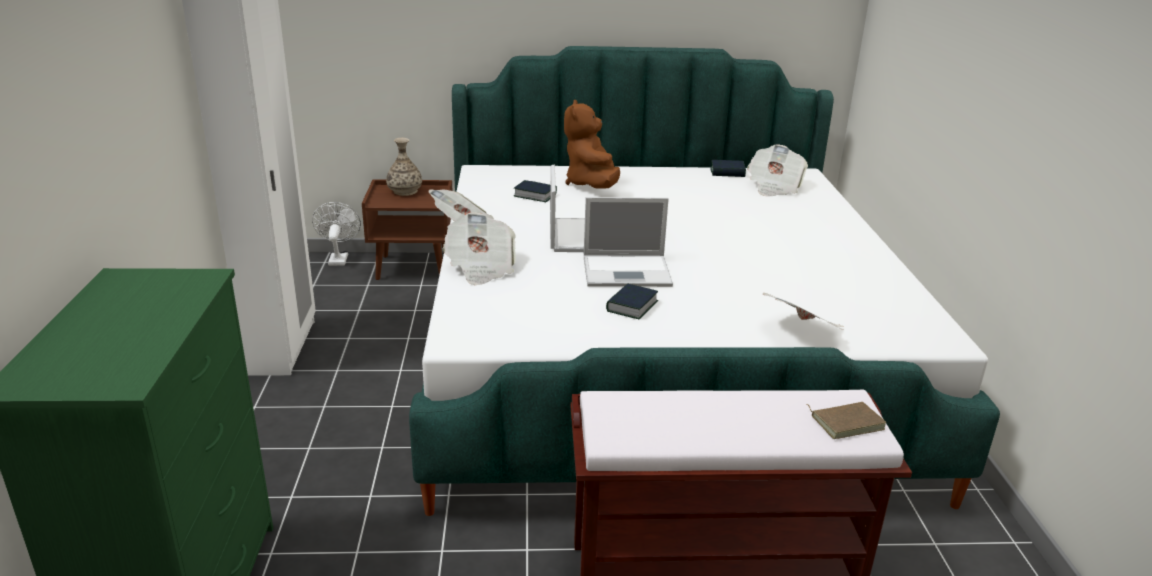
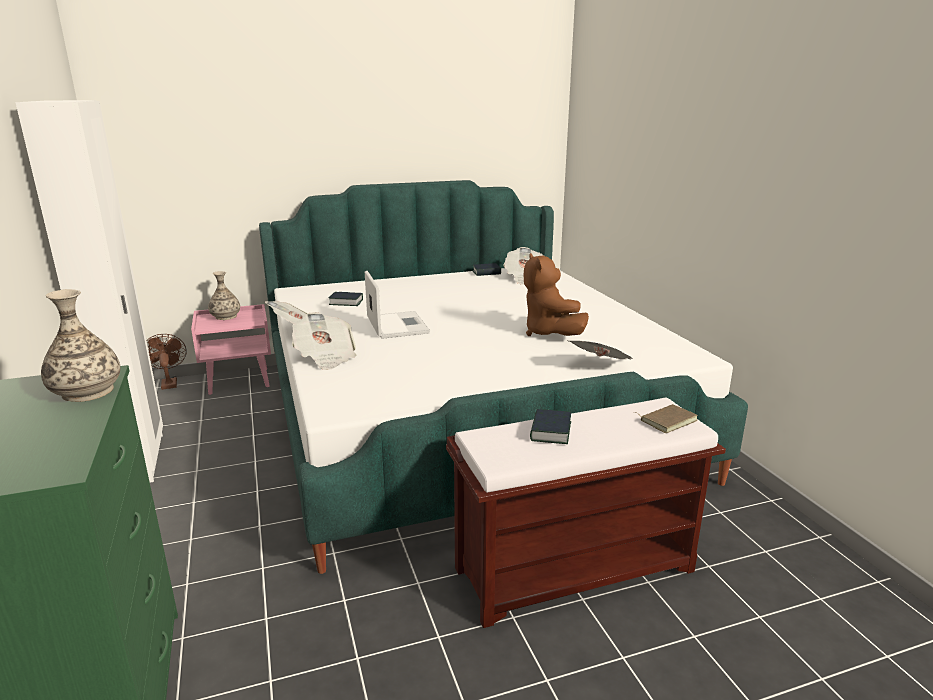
camera: 15 degrees left, 5 degrees down
(183, 296) = (87, 392): none -> vase
(338, 258) = (169, 383): white fan -> brown fan
(414, 267) = (239, 381): brown nightstand -> pink nightstand
(591, 184) = (387, 290): brown plush toy -> brown plush toy (549, 333)
(628, 271) = (447, 344): laptop -> none
(631, 306) = (463, 367): book -> book (550, 431)

